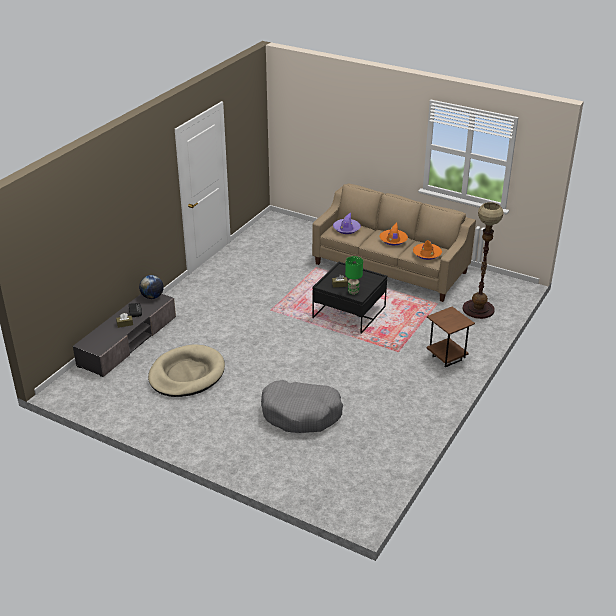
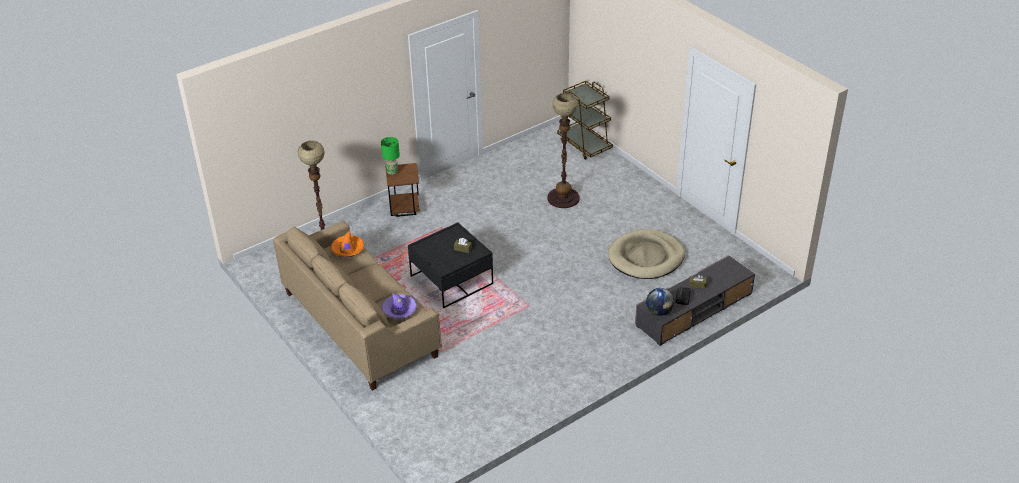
camera: 155 degrees left, 5 degrees up
(301, 414) = (563, 198): grey dog bed -> floor lamp
(318, 492) = (584, 145): none -> brown cart
(353, 292) = (456, 237): green table lamp -> green table lamp (392, 172)
(393, 240) = (363, 278): orange hat -> none

